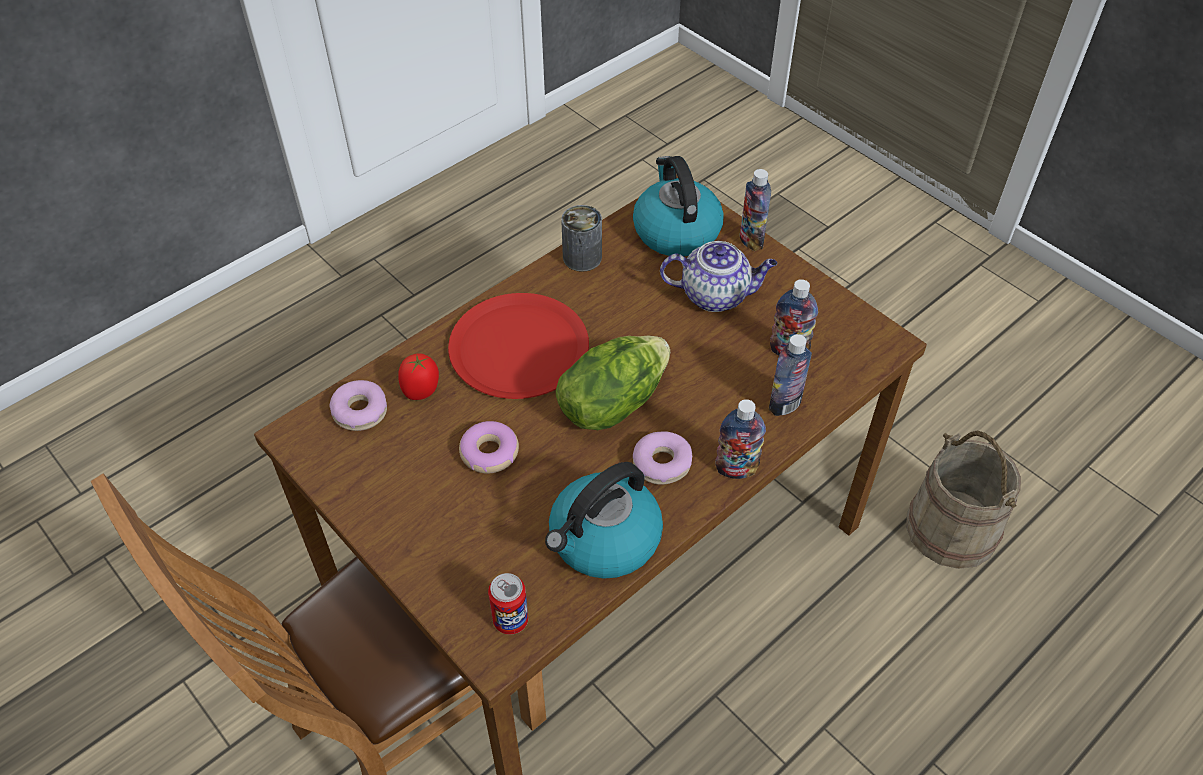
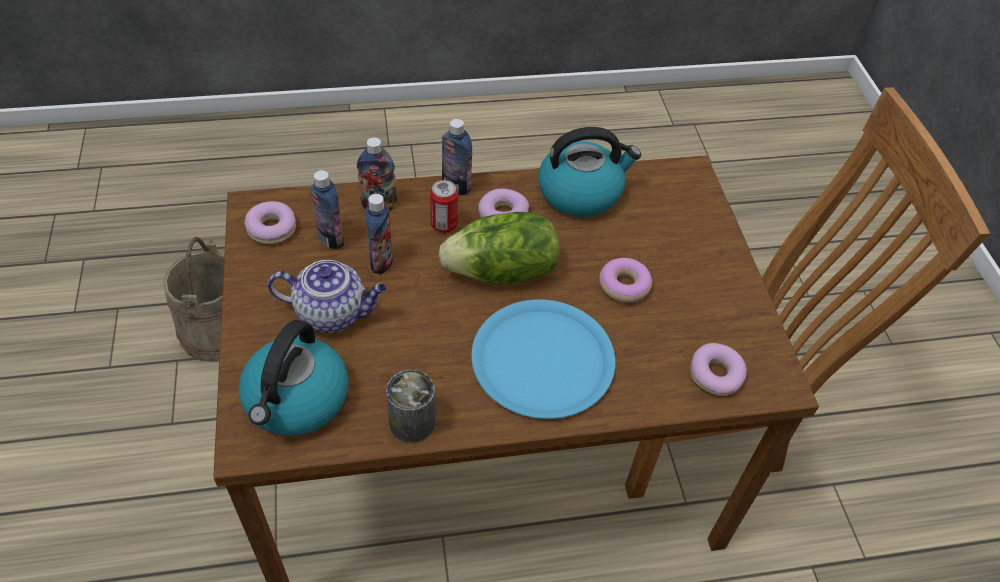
camera: 150 degrees left, 0 degrees up
(422, 391) = (652, 365): tomato -> none
(510, 620) = (671, 182): can -> can (444, 225)
(519, 348) = (543, 359): red plate -> blue plate
(716, 295) = (333, 313): teapot -> teapot turned 150 degrees clockwise
(751, 240) = (242, 348): bottle -> bottle (381, 262)
(846, 332) = (272, 228): none -> donut

